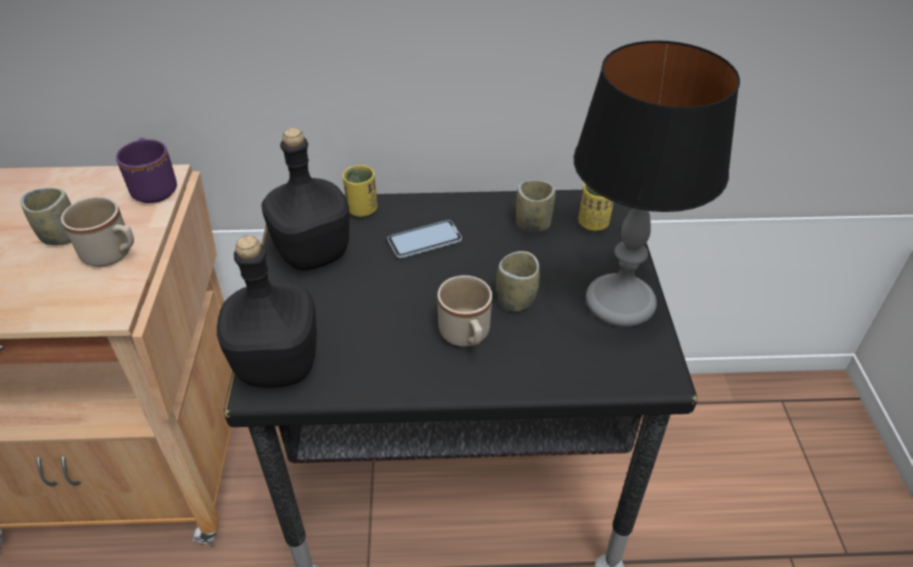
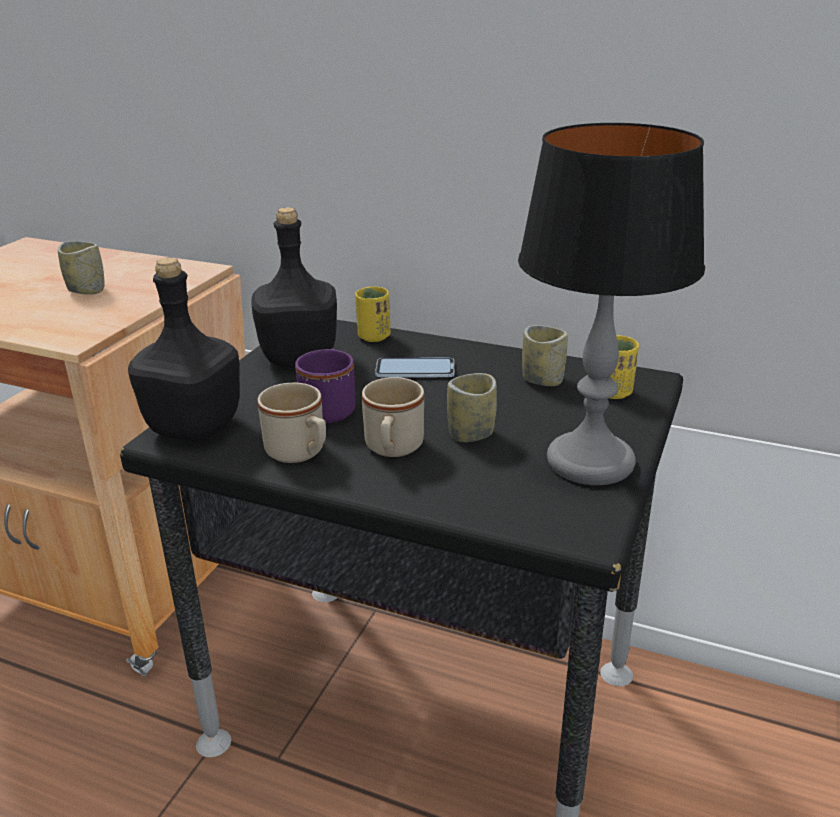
camera: 25 degrees right, 15 degrees down
(113, 254) = (113, 308): beige mug -> beige mug (300, 453)
(154, 187) = (188, 274): purple mug -> purple mug (330, 407)

